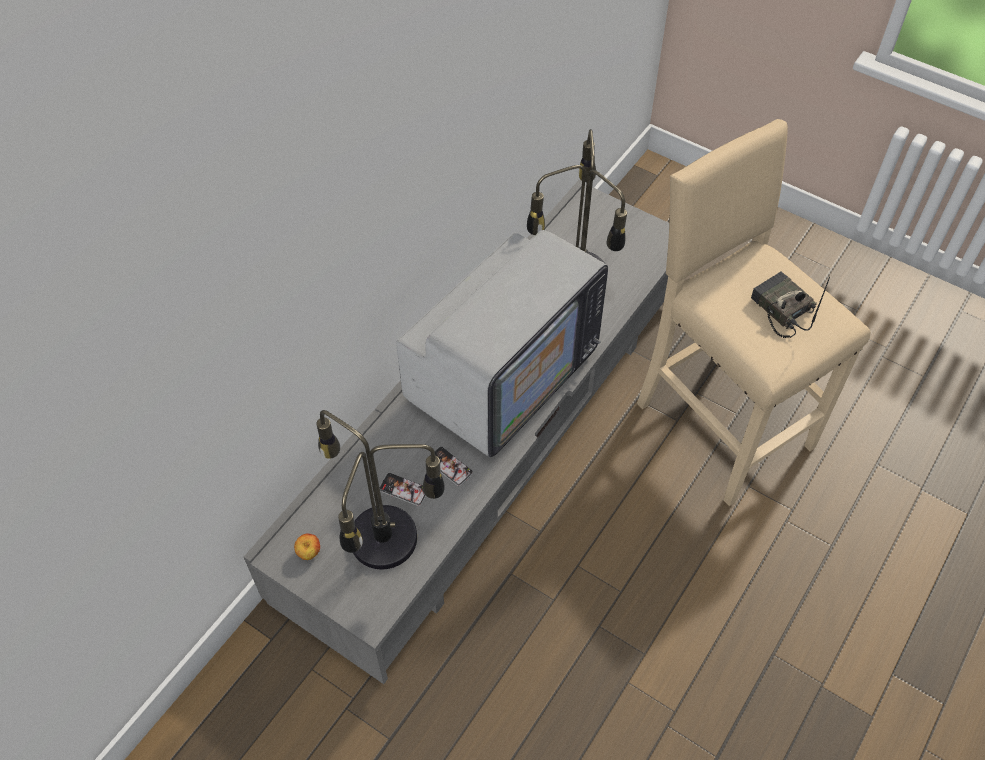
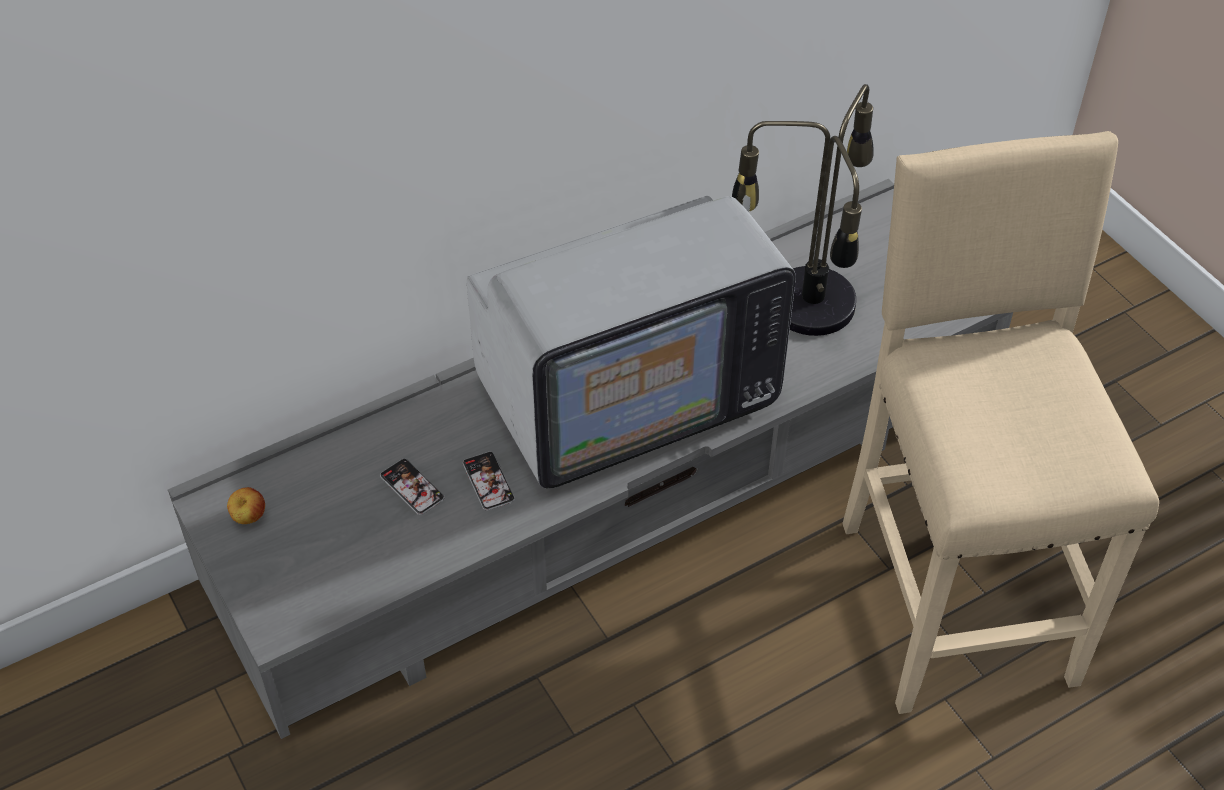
camera: 25 degrees right, 5 degrees down
(382, 540) = (348, 538): table lamp -> none
(779, 309) = (1029, 421): radio -> none

